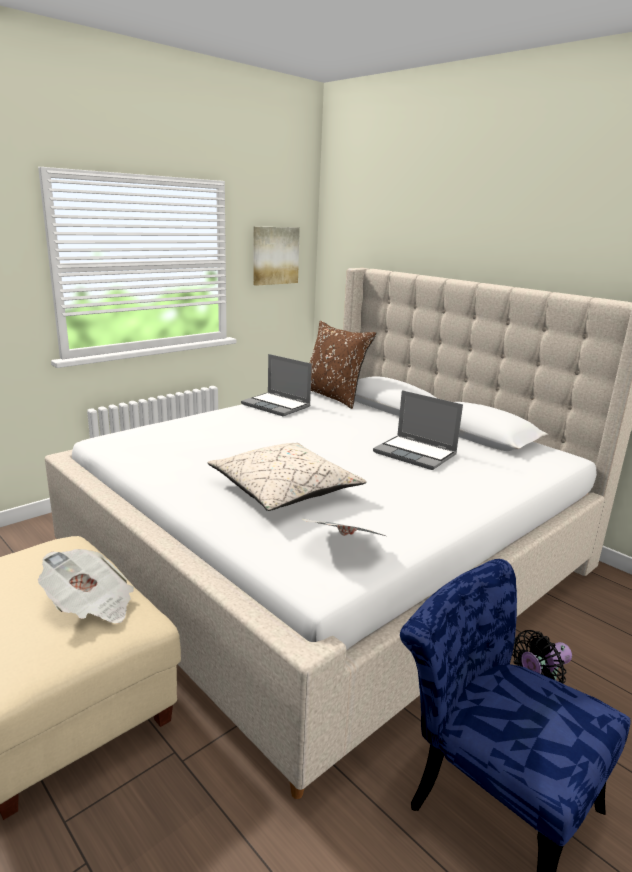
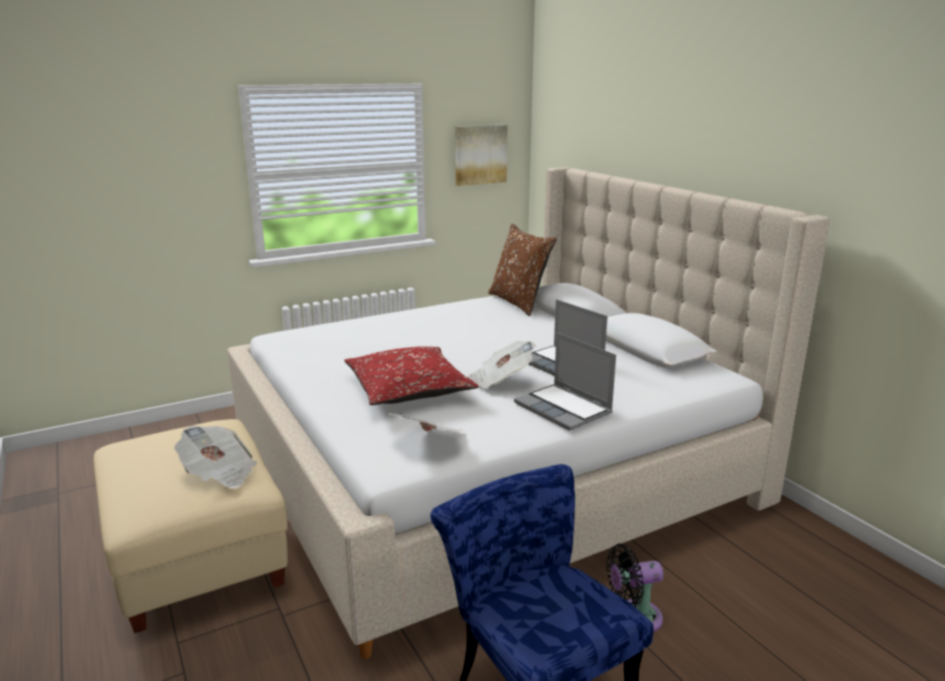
camera: 15 degrees right, 0 degrees up
(277, 405) = (455, 310): laptop -> laptop (564, 409)
(284, 491) = (408, 390): beige pillow -> red pillow
(369, 474) = (500, 380): none -> newspaper

